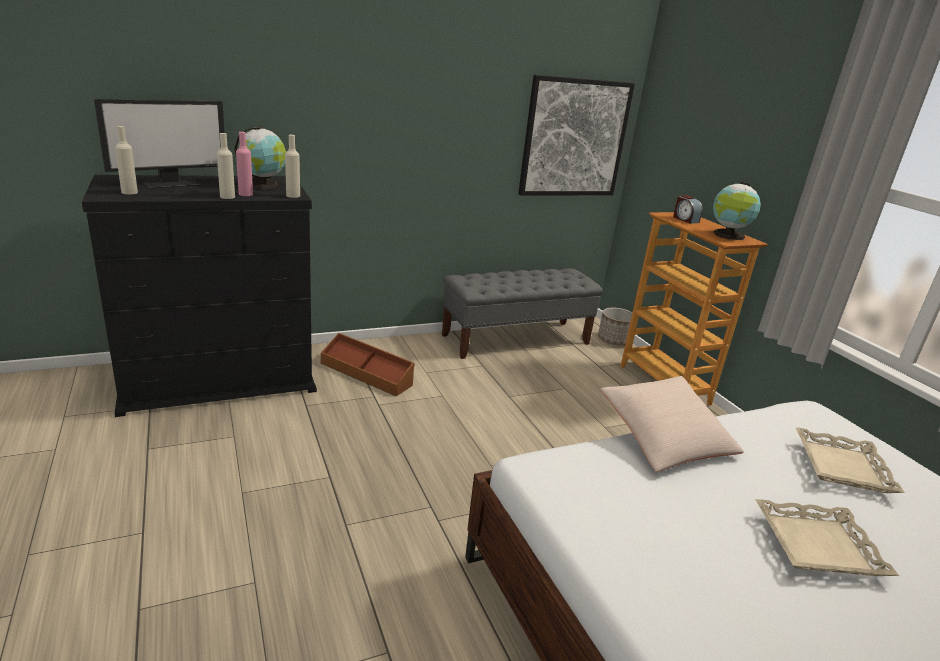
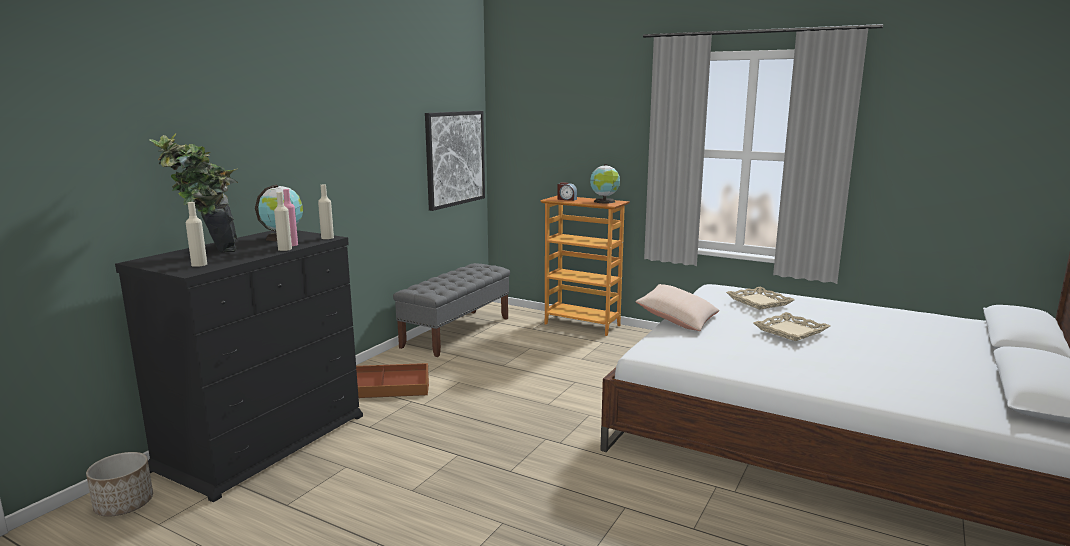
camera: 35 degrees left, 10 degrees down
(171, 183) = (207, 252): monitor -> potted plant
(614, 340) = (519, 311): planter -> planter (124, 504)

